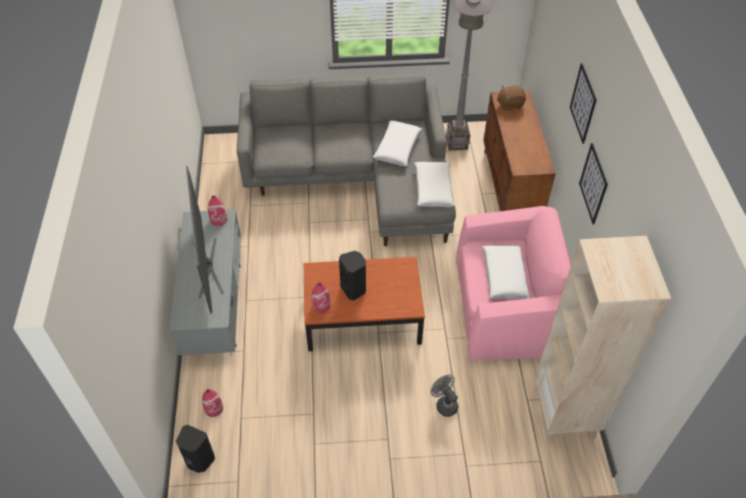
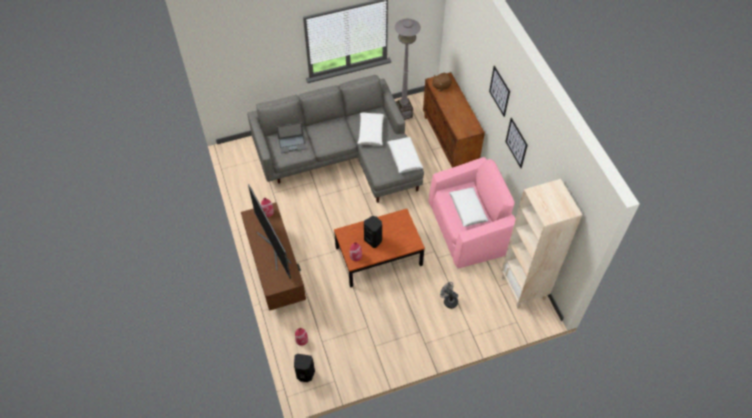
camera: 15 degrees left, 5 degrees up
(215, 305) = (275, 270): grey tv stand -> brown tv stand
(287, 142) = (292, 144): none -> laptop

